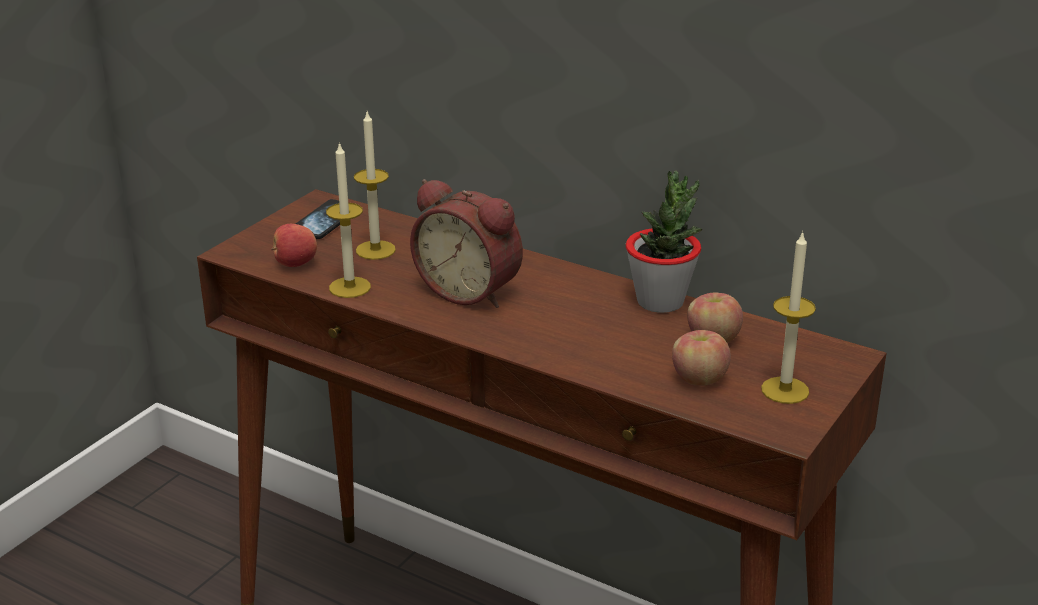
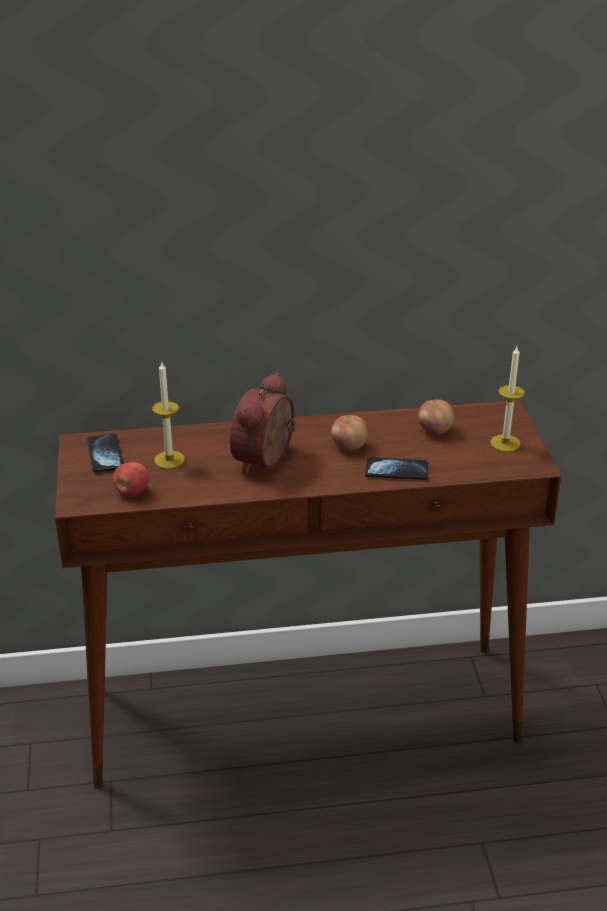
camera: 40 degrees left, 5 degrees up
(350, 287) = (192, 491): candle -> none
(471, 290) = (267, 460): alarm clock -> alarm clock turned 120 degrees clockwise
(597, 360) = (396, 470): none -> phone
(660, 301) = (378, 420): potted plant -> none
(699, 379) = (459, 456): apple -> apple (348, 446)

